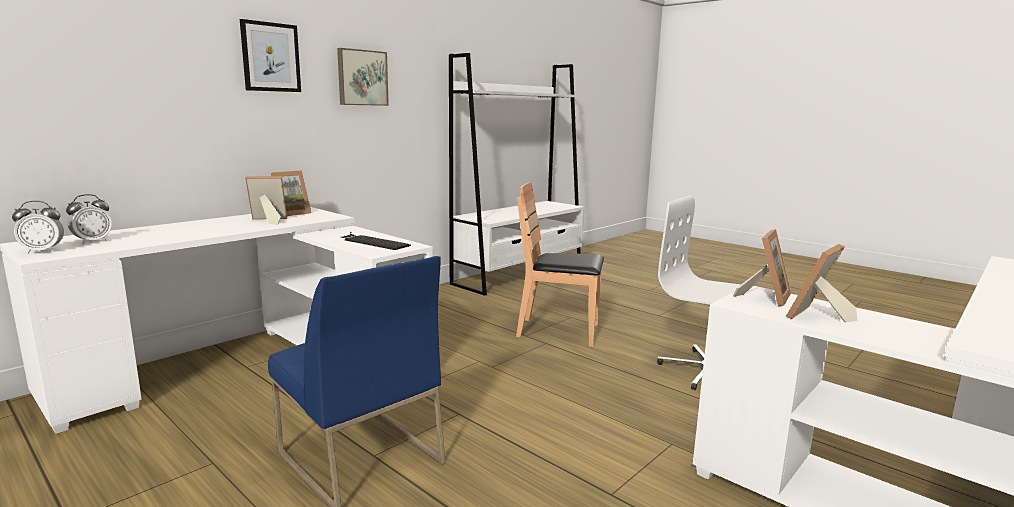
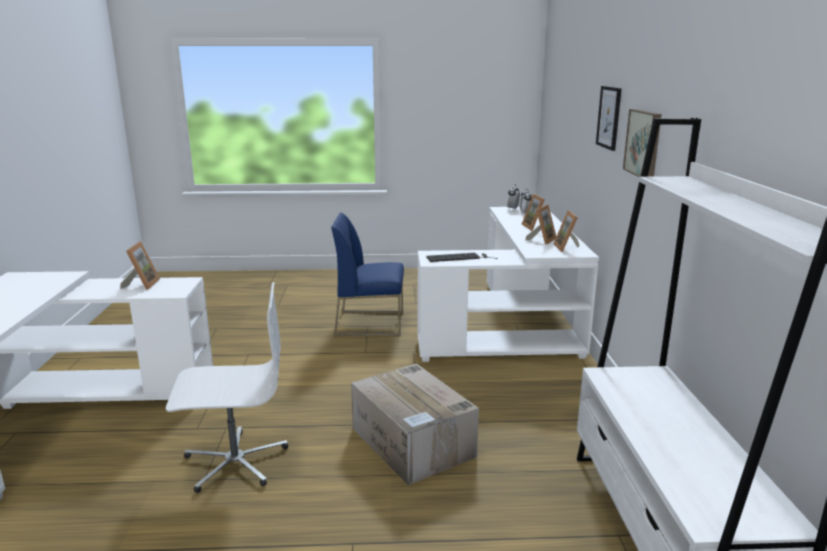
camera: 135 degrees right, 5 degrees up
(559, 332) = (413, 443): brown chair -> cardboard box
(765, 297) = (172, 290): picture frame -> picture frame (534, 227)

